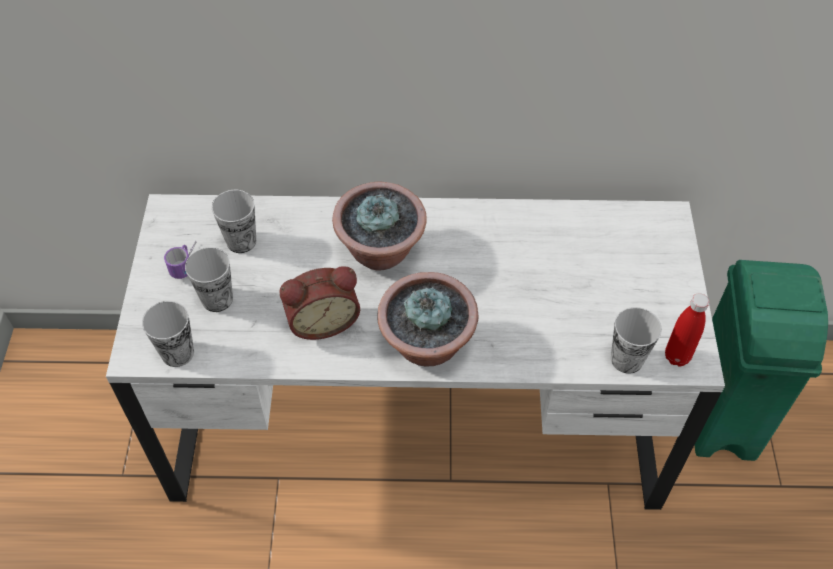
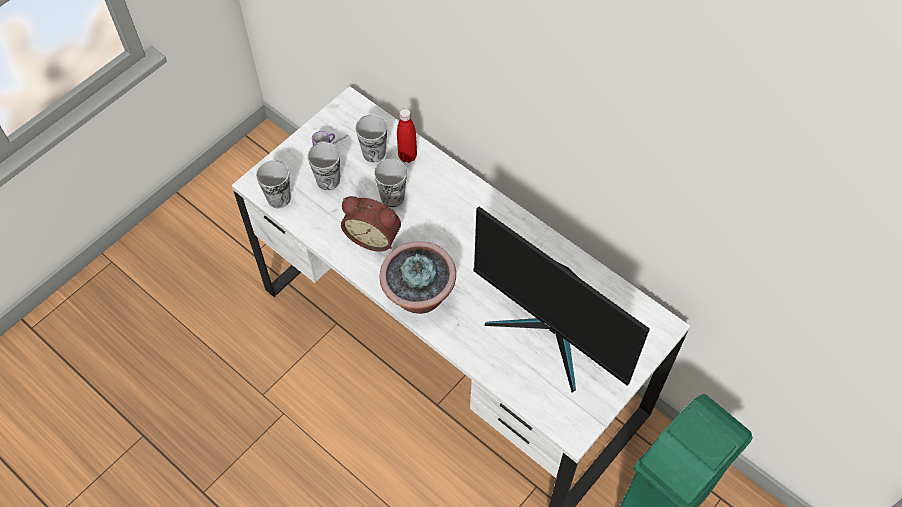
camera: 40 degrees right, 5 degrees up
(381, 252) = (449, 217): potted plant -> none
(584, 292) = (550, 334): none -> monitor
(626, 359) = (532, 396): cup -> cup (392, 197)
(677, 357) = (566, 419): red bottle -> red bottle (407, 156)

